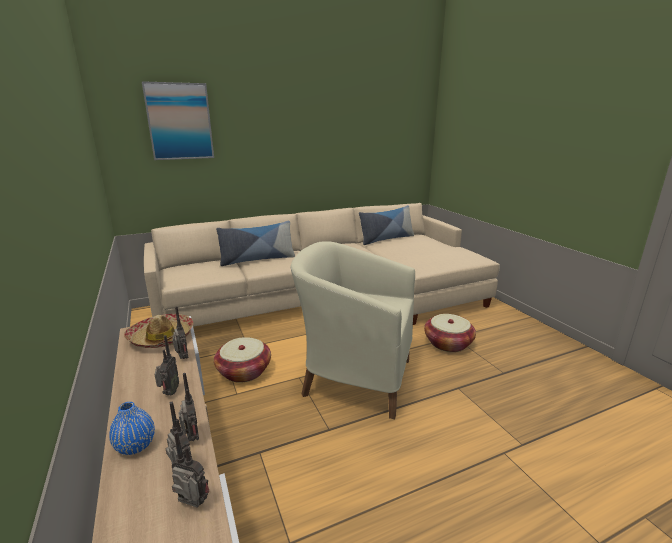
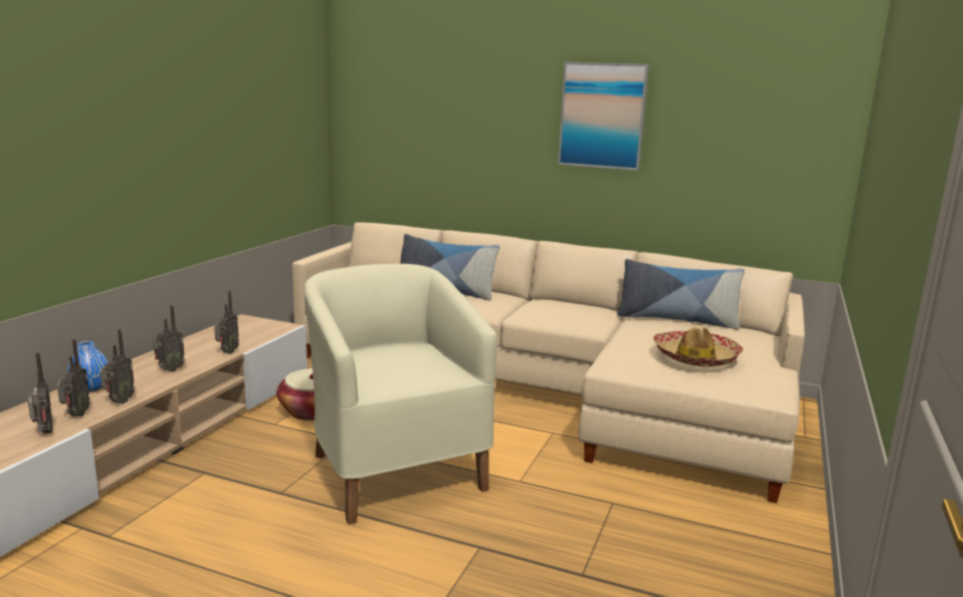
camera: 45 degrees right, 5 degrees down
(161, 337) = (249, 332): hat -> hat (696, 358)
(179, 121) = (416, 93): picture -> picture (602, 116)
(448, 343) = (584, 504): basket -> none

